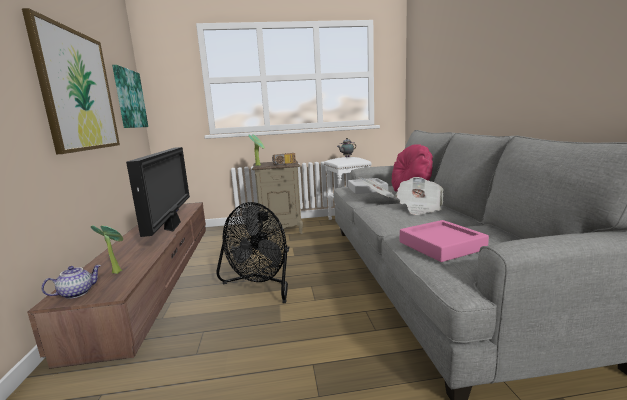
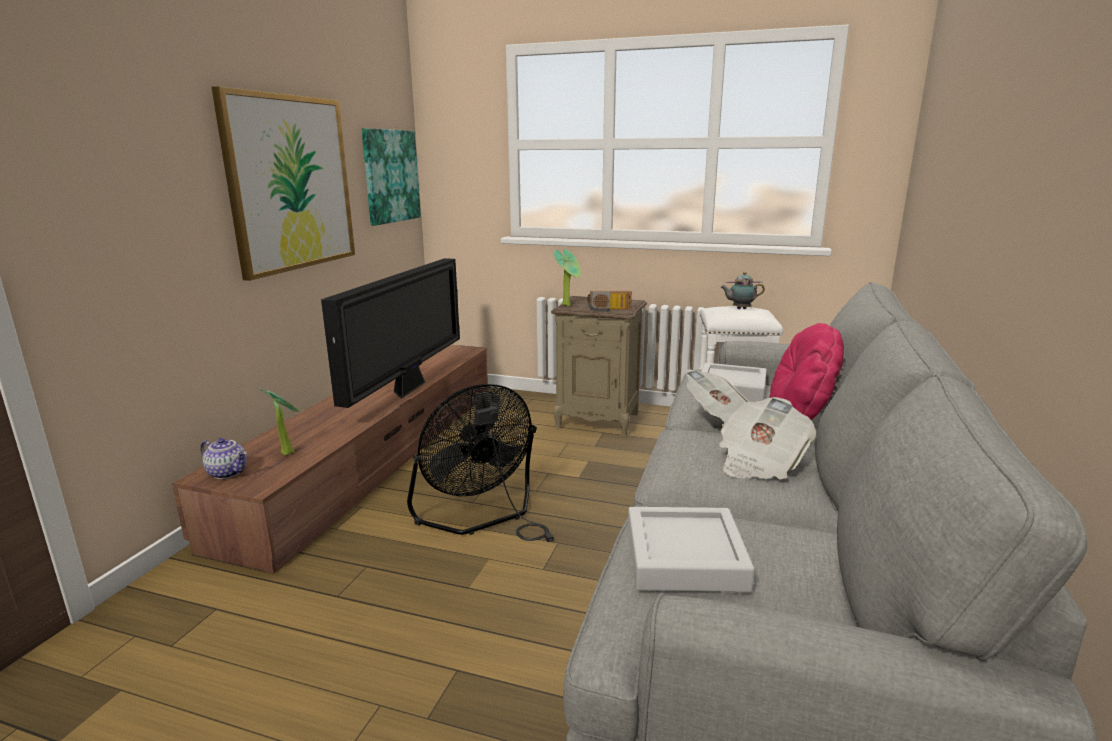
camera: 25 degrees right, 5 degrees up
(77, 293) = (228, 472): teapot -> teapot turned 45 degrees clockwise
(261, 284) = (490, 516): black fan -> black fan turned 90 degrees clockwise
(441, 245) = (685, 557): pink tray -> grey tray

